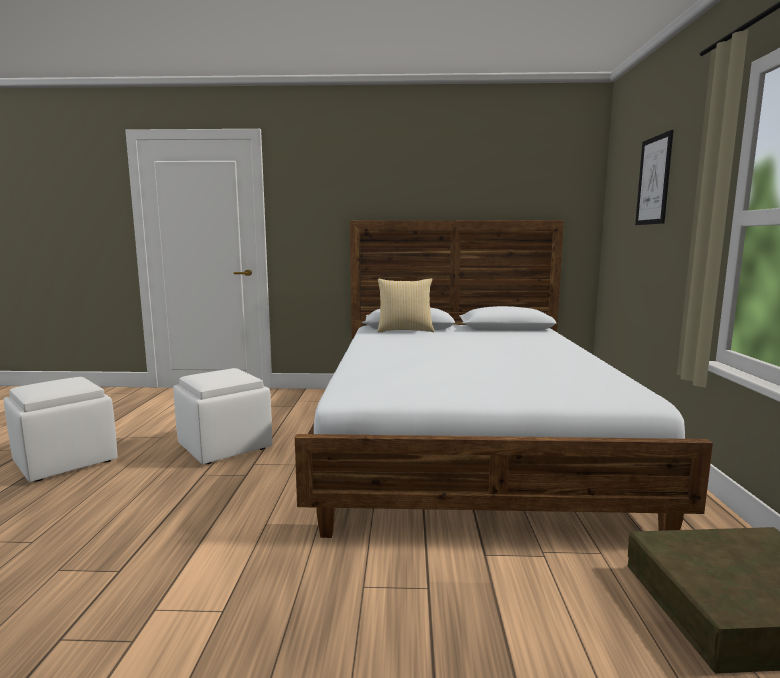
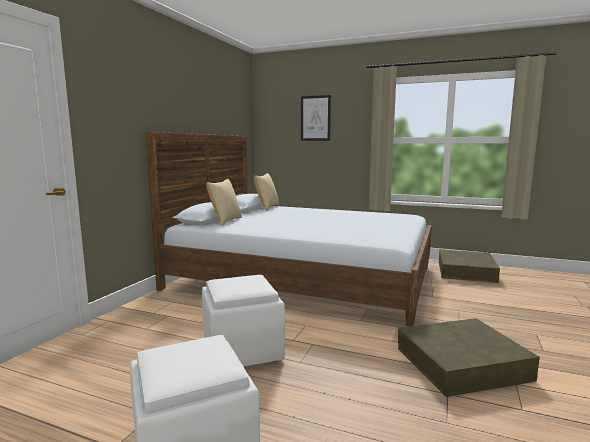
camera: 70 degrees left, 0 degrees up
(199, 586) = (462, 364): none -> brown storage box
(526, 331) = (266, 207): none -> pillow

